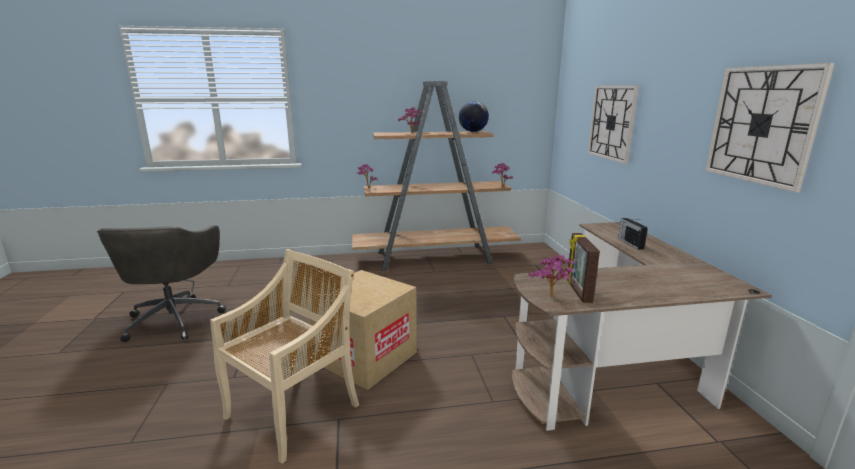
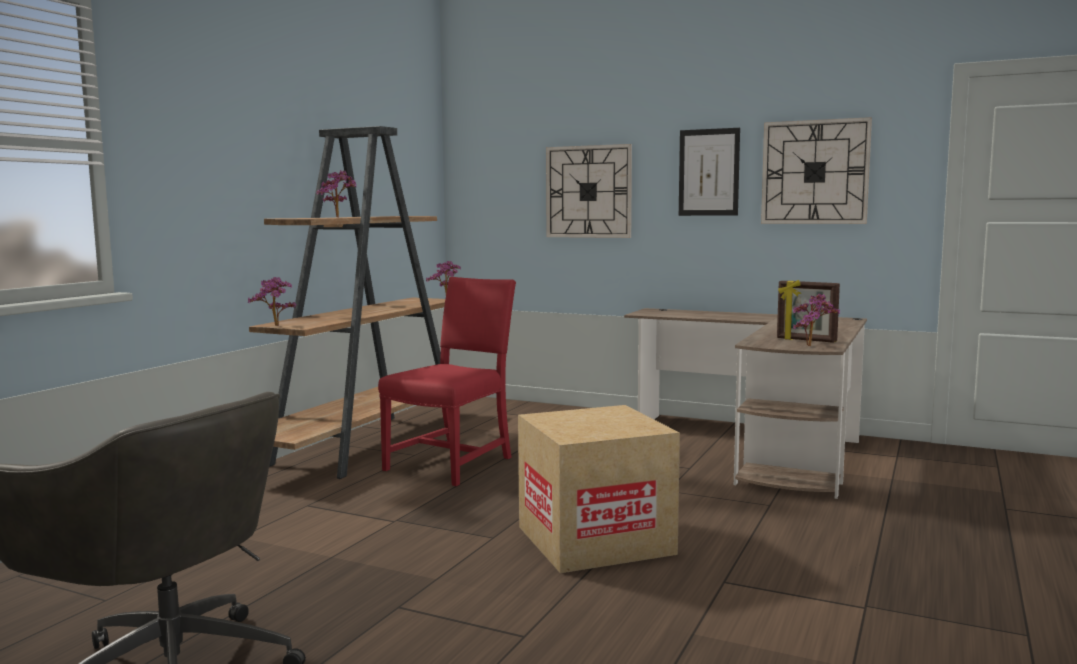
camera: 55 degrees left, 10 degrees down
(294, 410) = (673, 604): beige chair -> none
(434, 283) = (453, 463): none -> red chair
(473, 131) = (393, 215): globe -> none
(630, 243) = (709, 316): radio -> none
(680, 115) = (708, 172): none -> picture

